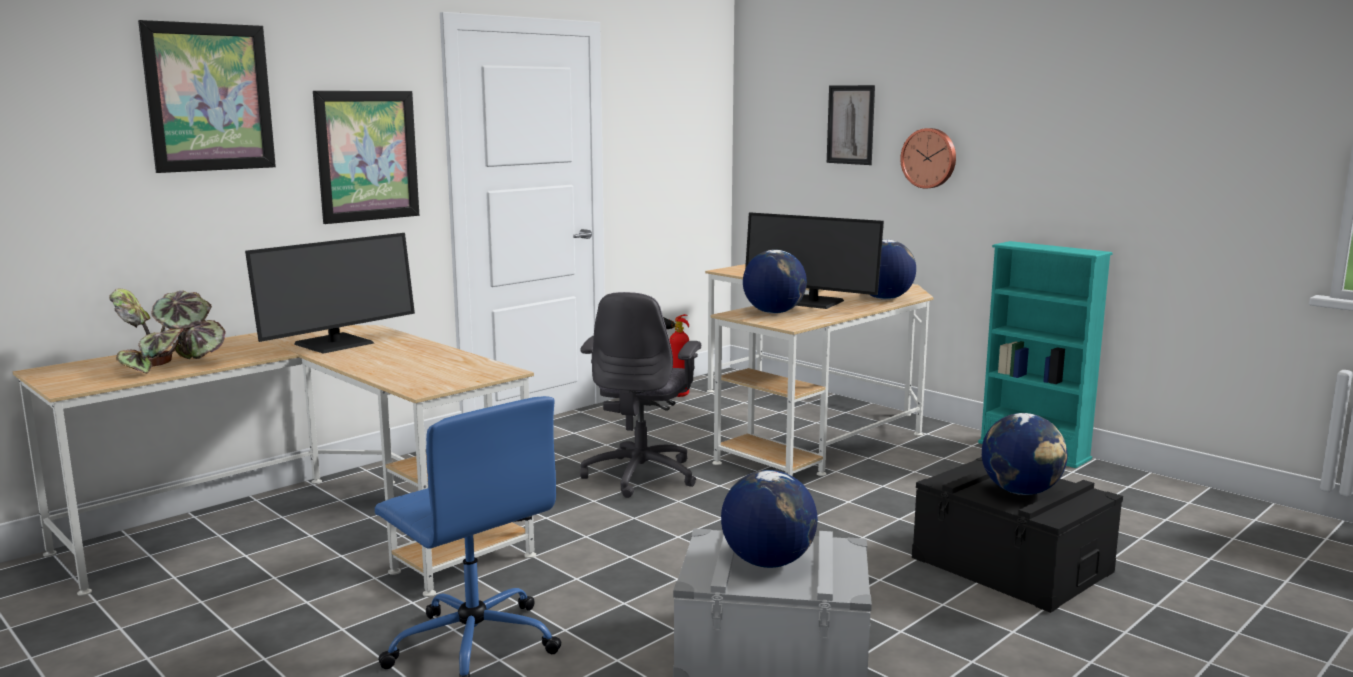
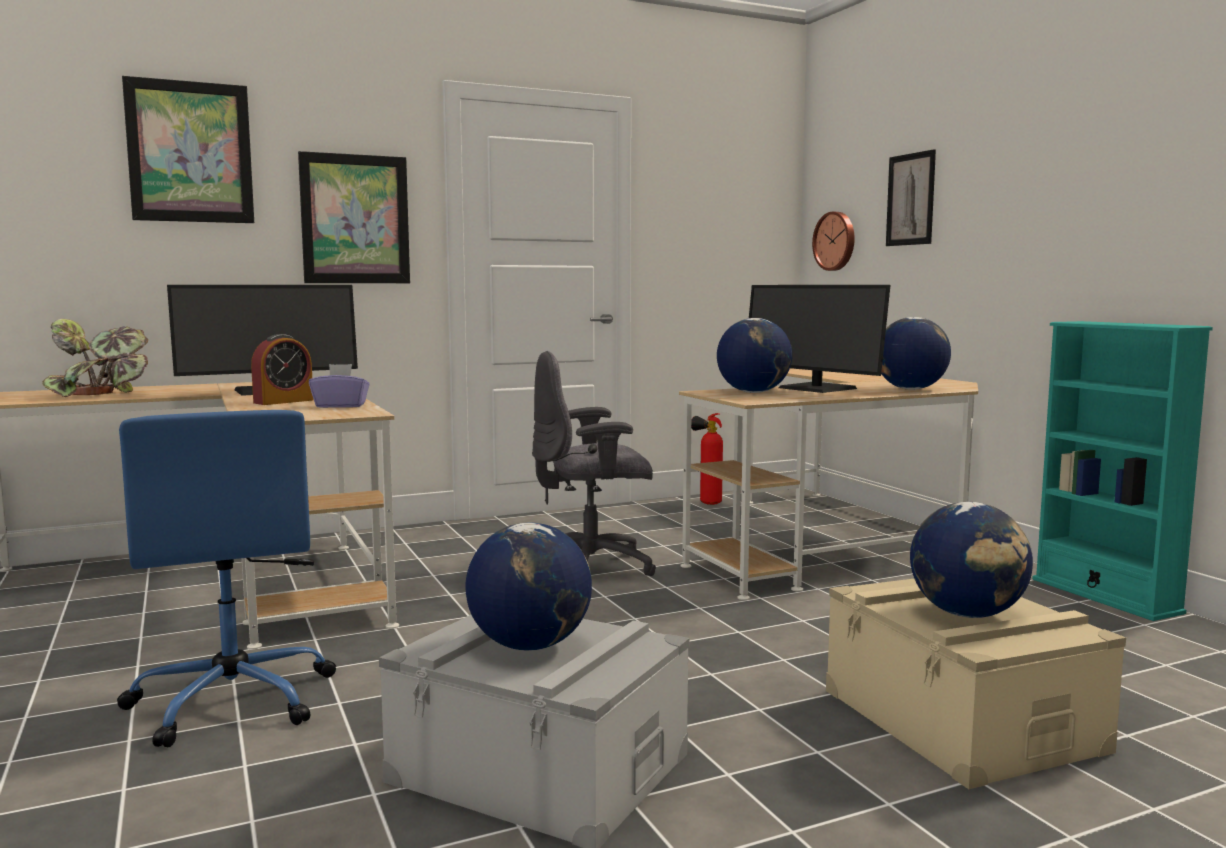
camera: 20 degrees right, 5 degrees down
(388, 360) = (283, 401): none -> alarm clock
(458, 362) = (340, 406): none -> purple tissue box
(642, 475) = (592, 568): grey office chair -> grey office chair turned 45 degrees clockwise
(929, 158) = (992, 227): wall clock -> wall clock (835, 241)
(1012, 564) = (961, 720): black storage box -> beige storage box

